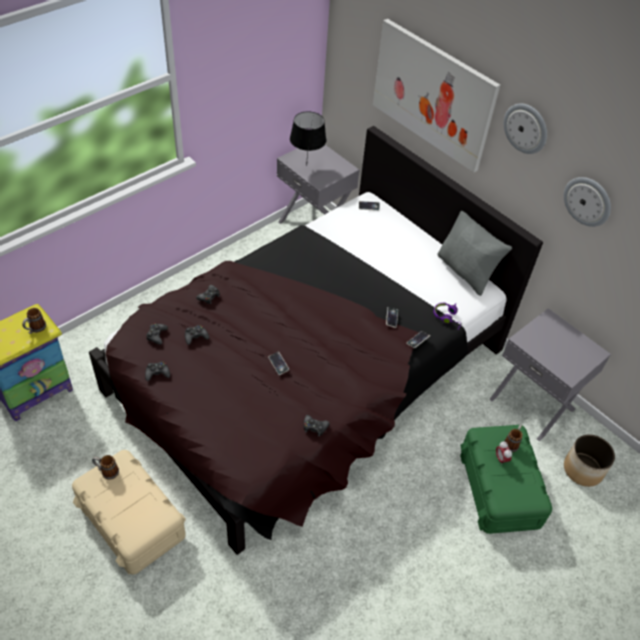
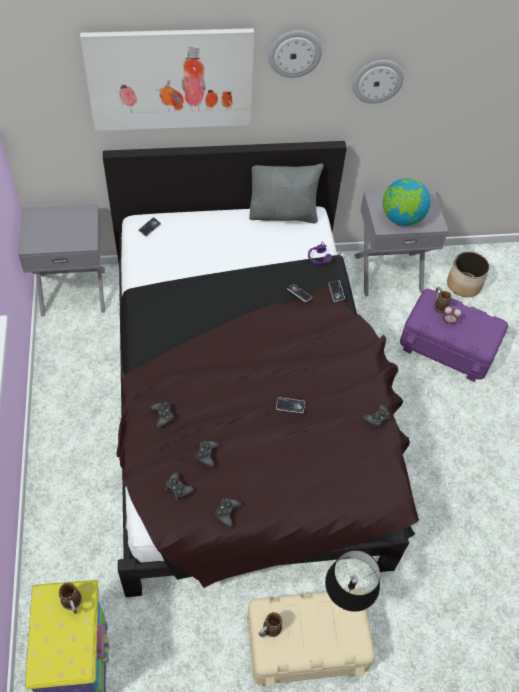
camera: 55 degrees left, 5 degrees up
(306, 166) = (53, 239): black table lamp -> black table lamp (346, 600)
(499, 489) = (448, 346): green storage box -> purple storage box
(546, 347) = (401, 219): none -> globe

